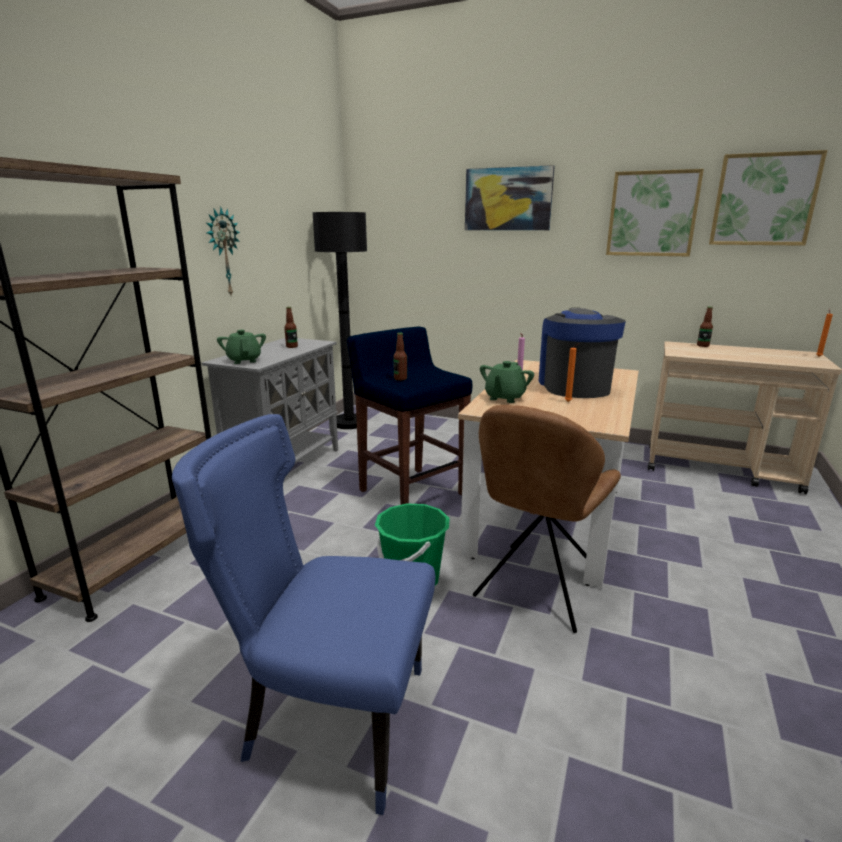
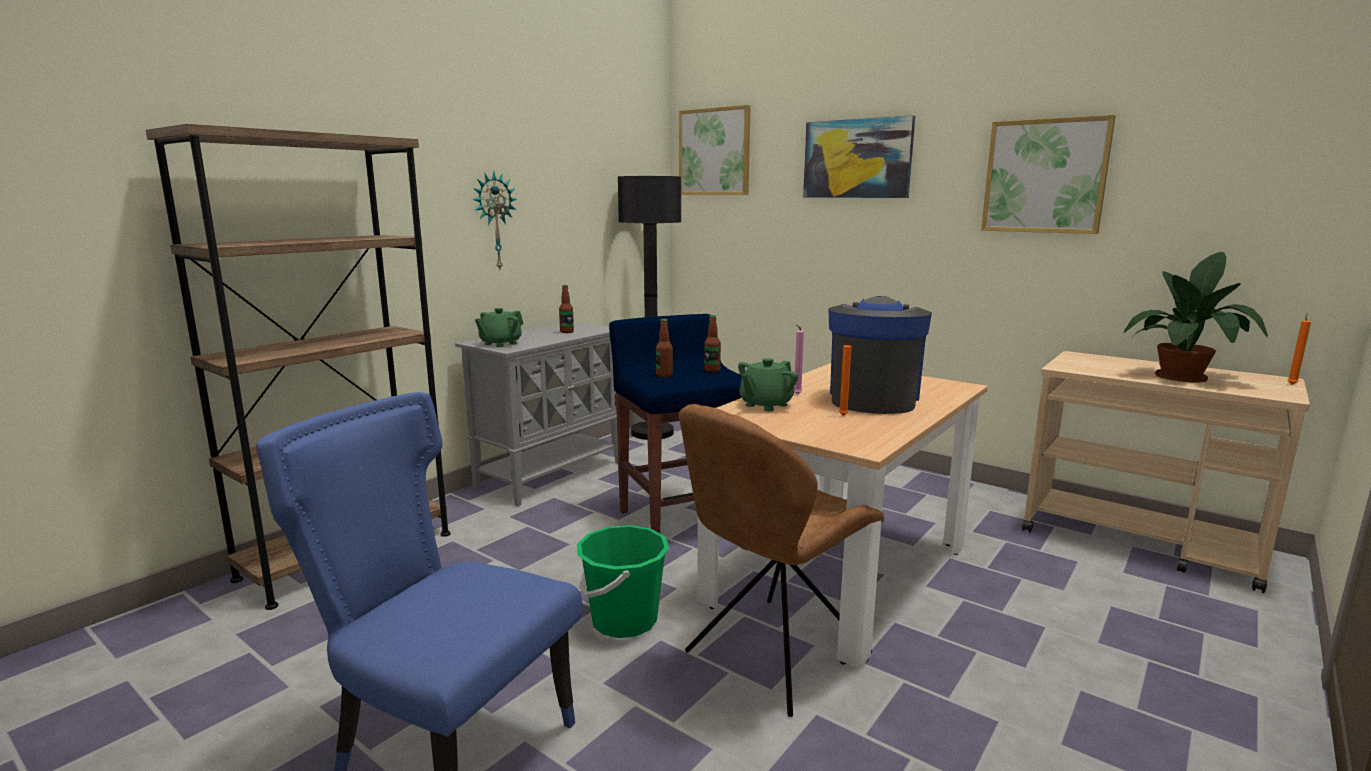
camera: 15 degrees right, 5 degrees down
(244, 360) = (500, 343): green teapot -> green teapot turned 135 degrees counterclockwise
(703, 345) = (1116, 359): bottle -> bottle (712, 370)
(755, 355) = (1185, 377): none -> potted plant
(764, 200) = (1206, 156): picture -> picture (714, 152)

